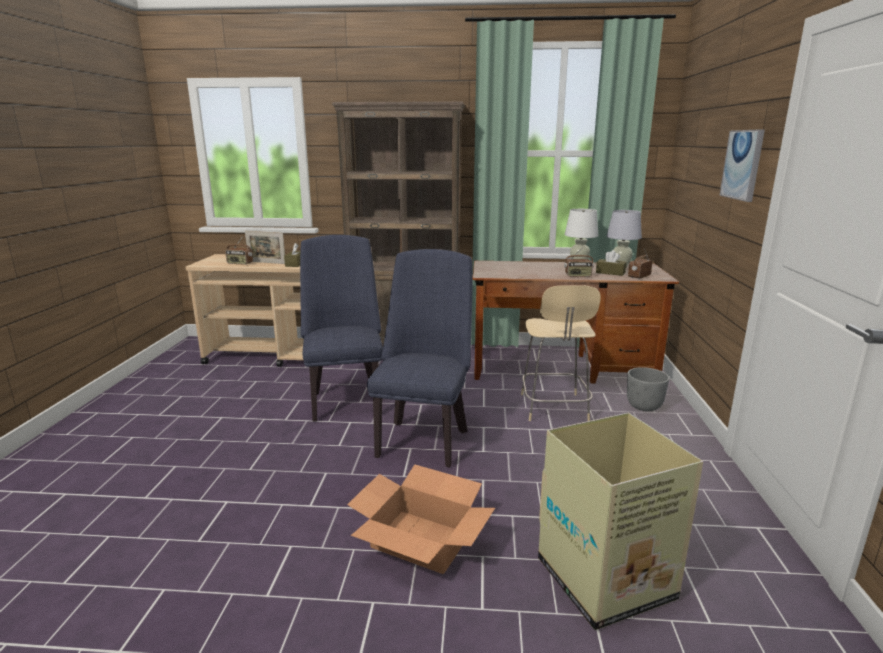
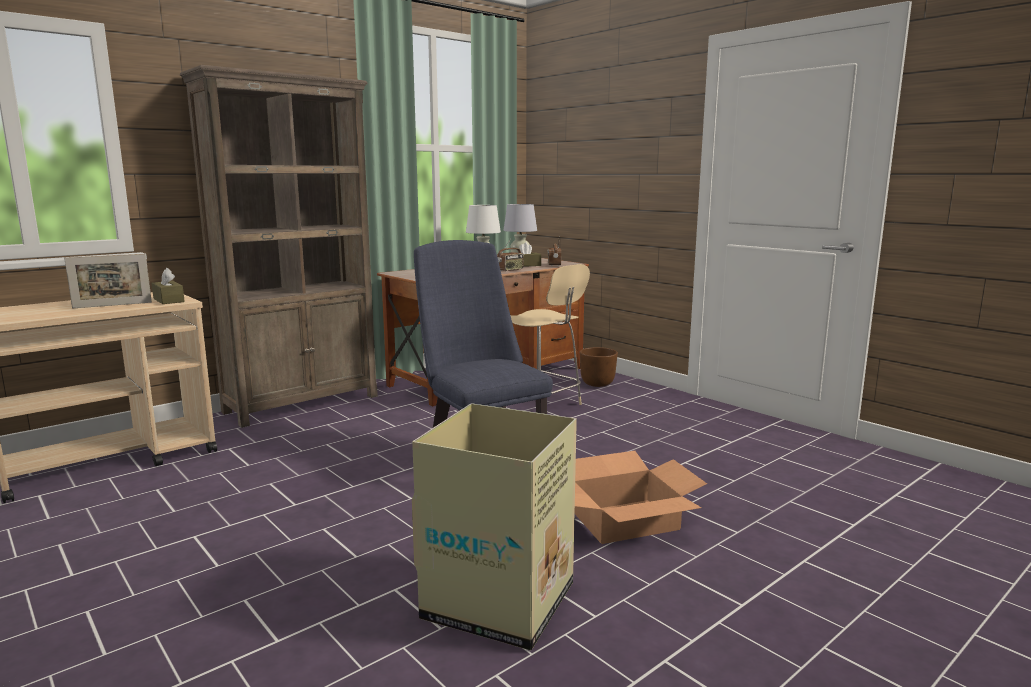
camera: 45 degrees left, 5 degrees down
(239, 263) = (68, 312): radio -> none
(345, 400) = (331, 464): blue chair -> none
(607, 578) = (761, 481): cardboard box -> cardboard box (500, 600)
(643, 406) = (597, 384): grey planter -> brown planter
(742, 164) = (652, 150): picture -> none

